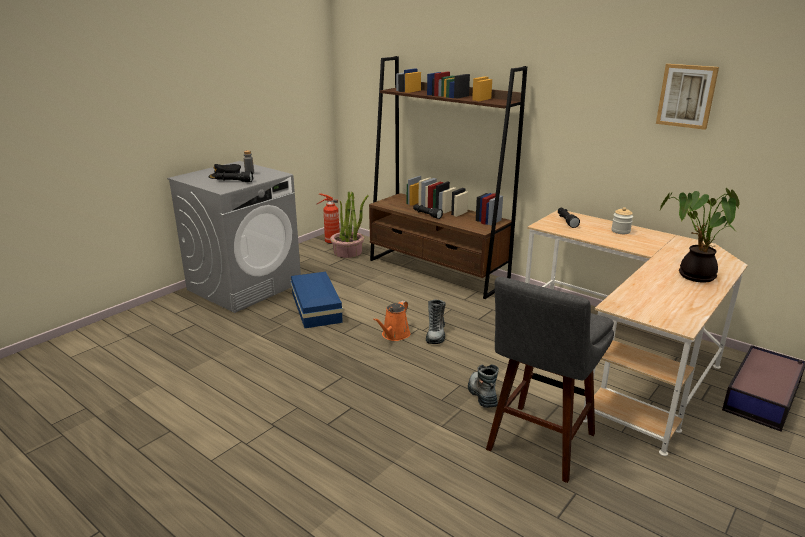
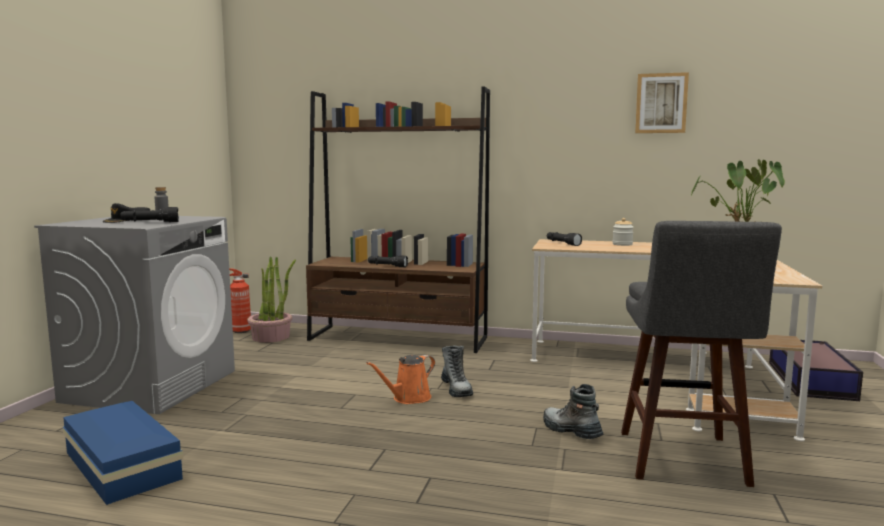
camera: 25 degrees left, 15 degrees down
(315, 308) = (278, 391): blue storage box -> blue storage box (121, 467)
(394, 335) = (408, 398): orange watering can -> orange watering can turned 45 degrees clockwise

